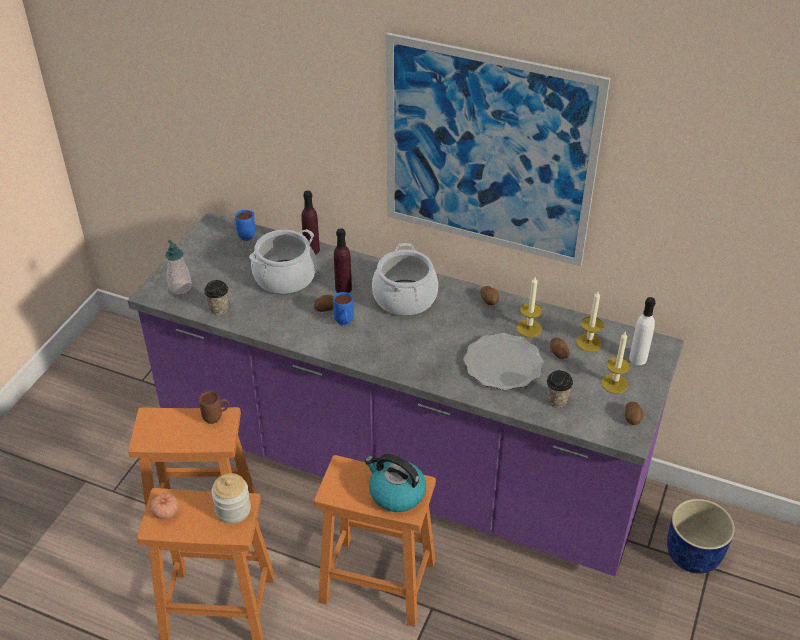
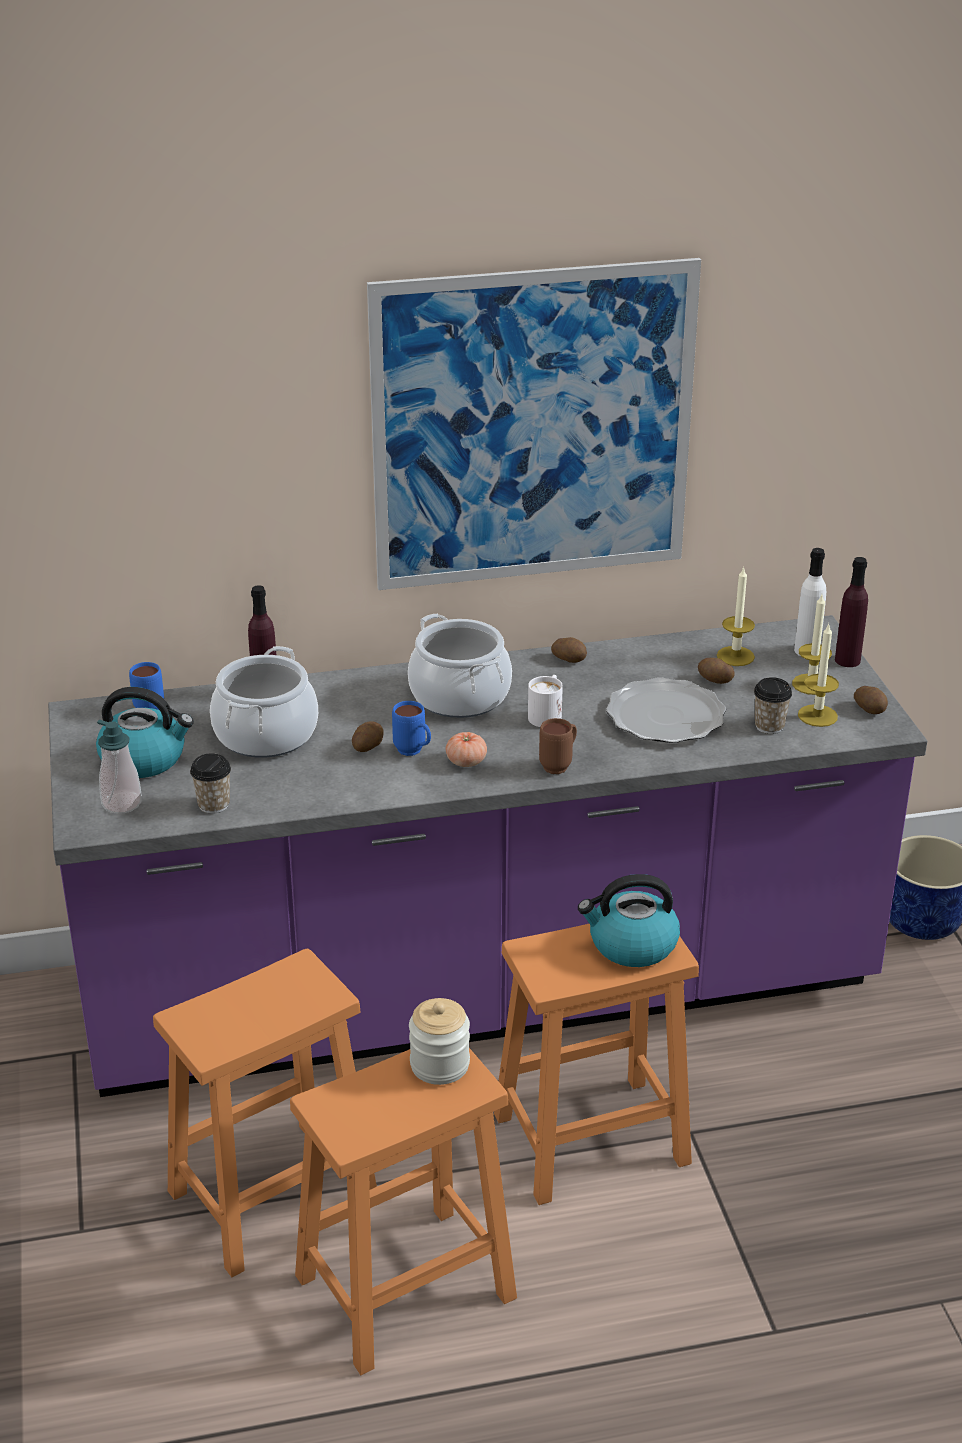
camera: 35 degrees left, 10 degrees down
(166, 512) = (346, 1114): tomato -> tomato (466, 761)
(216, 266) = (144, 759): none -> kettle
(216, 418) = (290, 974): brown mug -> brown mug (560, 765)
(343, 288) = (364, 716): purple bottle -> purple bottle (847, 660)
(438, 332) = (547, 714): none -> white mug
(529, 328) = (650, 668): candle -> candle (817, 715)

